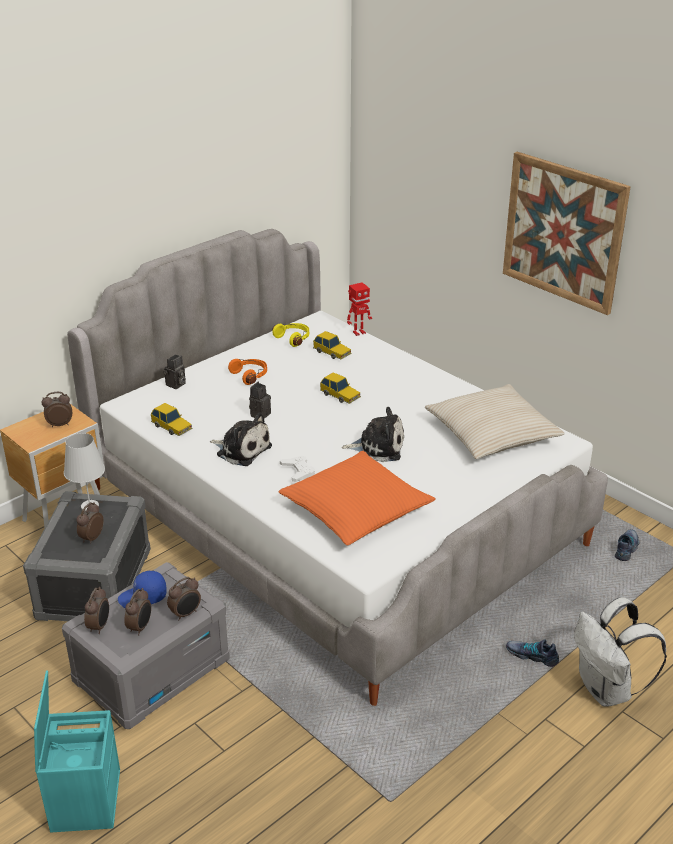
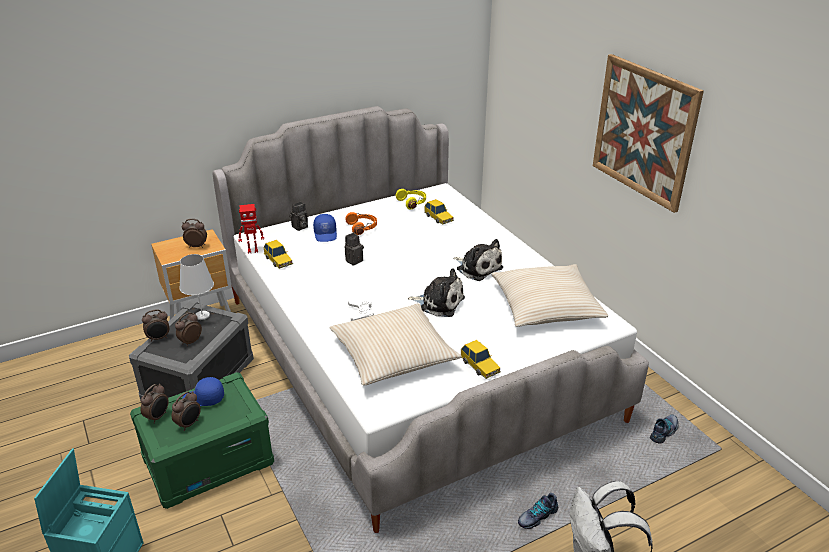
camera: 15 degrees right, 0 degrees up
(152, 670) = (208, 460): grey storage box -> green storage box
(186, 614) = (230, 419): alarm clock -> alarm clock (159, 338)
(211, 389) = (326, 234): none -> blue cap
(241, 450) = (324, 287): plush toy -> plush toy (477, 268)
(340, 395) = (428, 254): toy car -> toy car (480, 366)
(355, 509) = (393, 354): orange pillow -> beige pillow
(358, 332) = (469, 204): toy robot -> toy robot (252, 250)
(532, 655) = (537, 516): shoe -> shoe turned 75 degrees counterclockwise

